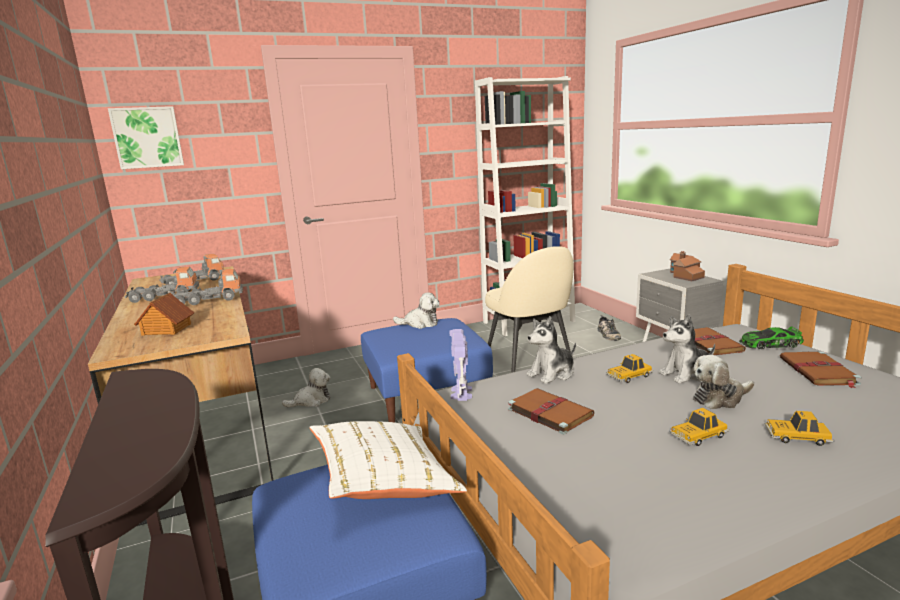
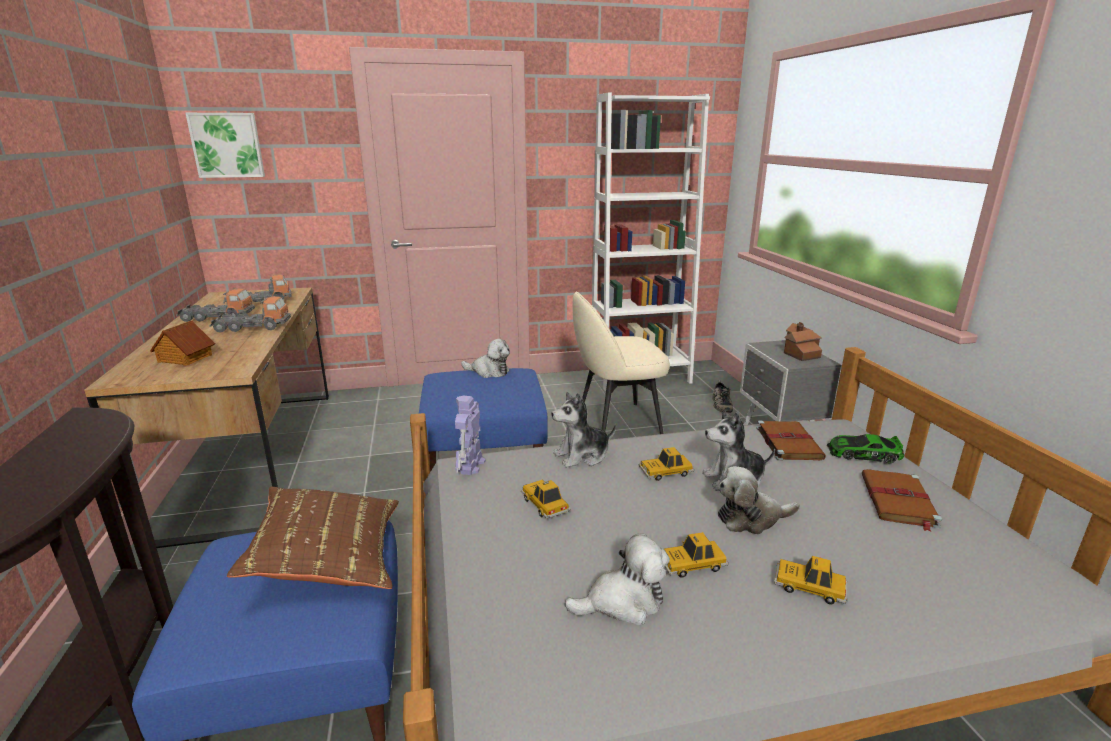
camera: 10 degrees right, 5 degrees up
(311, 401) = (368, 439): plush toy -> plush toy (622, 602)
(384, 482) = (329, 559): white pillow -> brown pillow
(529, 359) = (616, 423): beige chair -> beige chair turned 90 degrees clockwise
(548, 412) = (545, 504): brown book -> toy car

